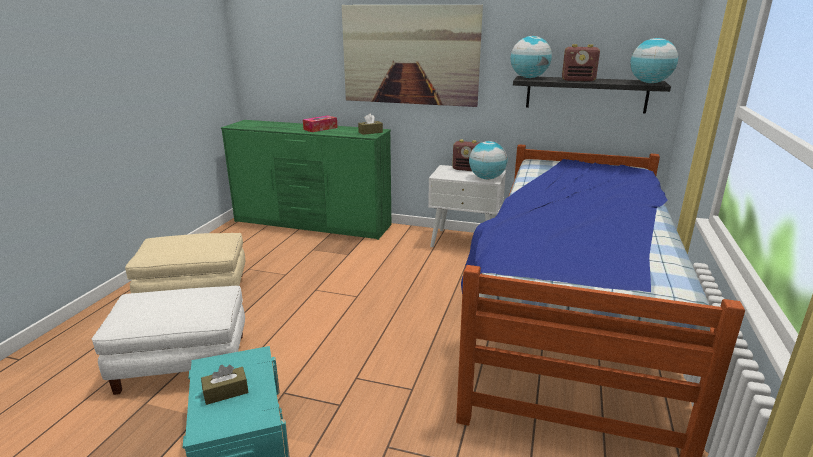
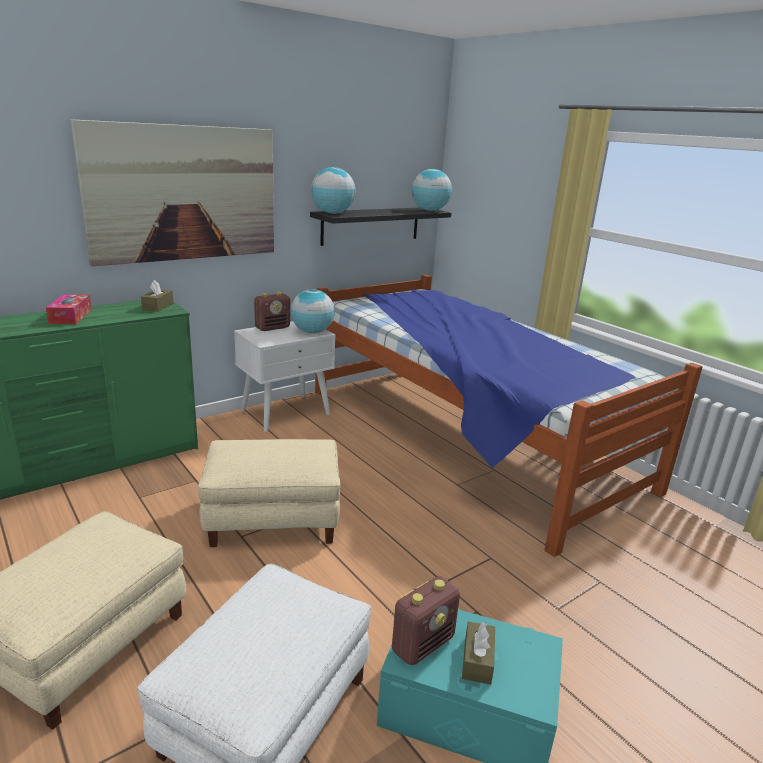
camera: 55 degrees left, 0 degrees up
(345, 290) = (274, 517): none -> beige ottoman
(578, 80) = (379, 212): radio -> radio (423, 644)

